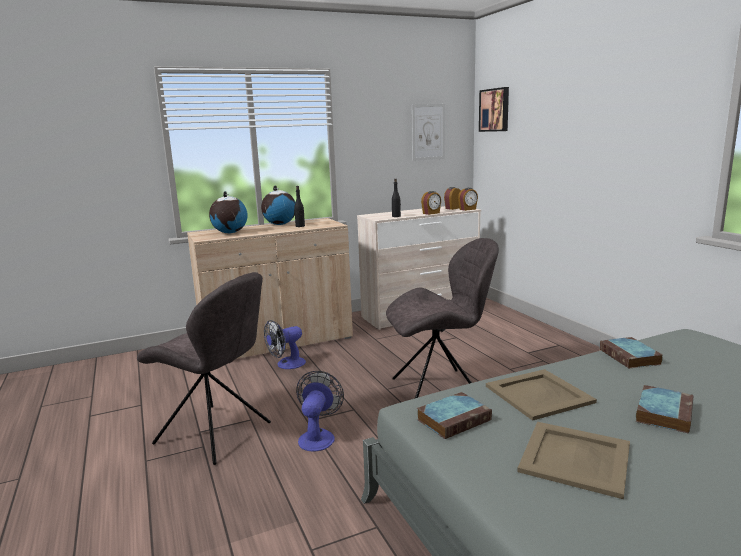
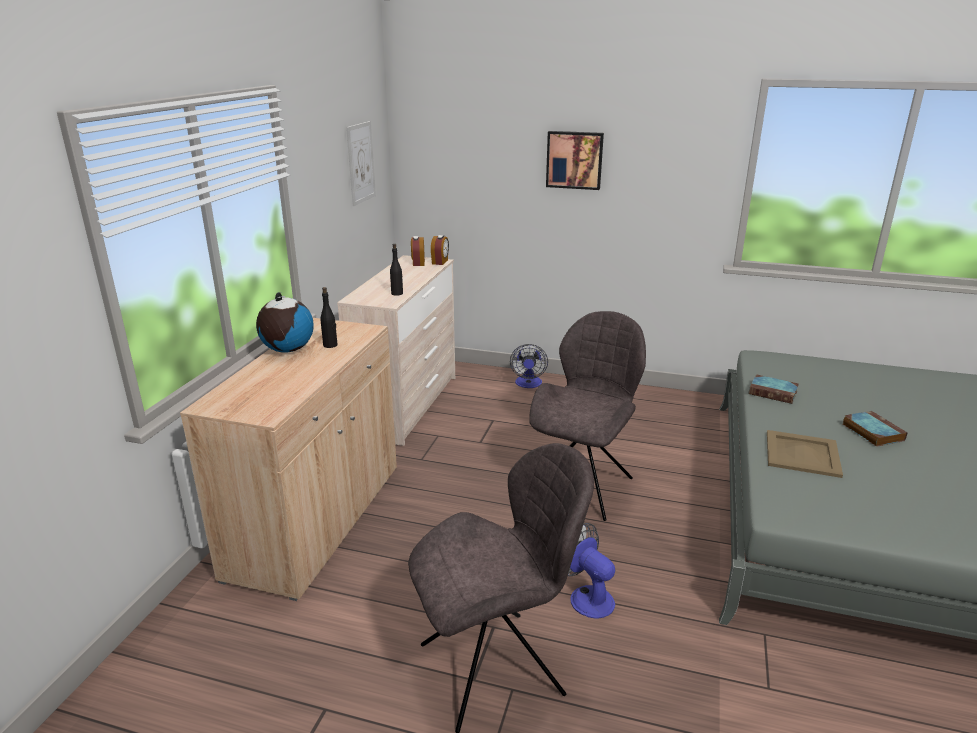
camera: 50 degrees left, 10 degrees up
(229, 233) = (267, 390): globe -> none
(286, 365) = (392, 542): fan -> fan (528, 384)
(431, 213) = (421, 278): alarm clock -> none
(454, 419) = (814, 505): book -> none
(495, 110) = (433, 129): picture -> picture (574, 160)
(576, 458) = (908, 492): beige tray -> none

